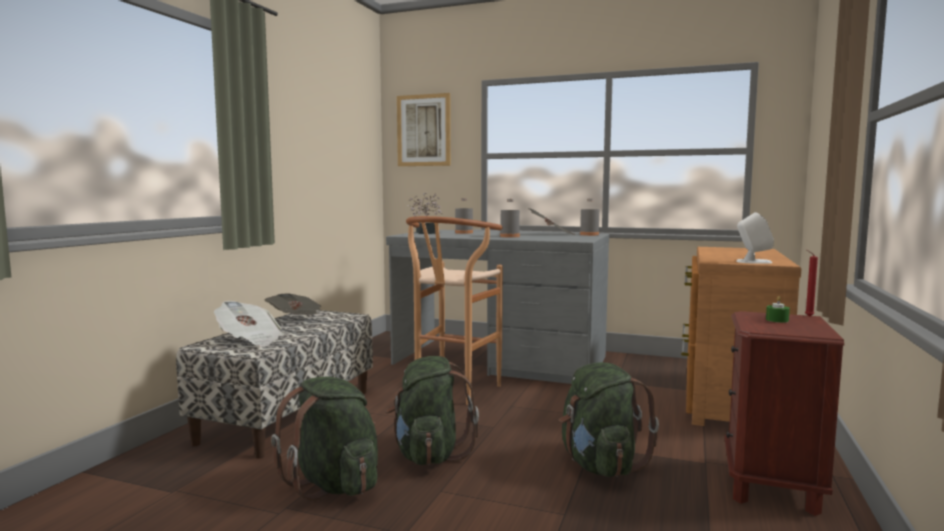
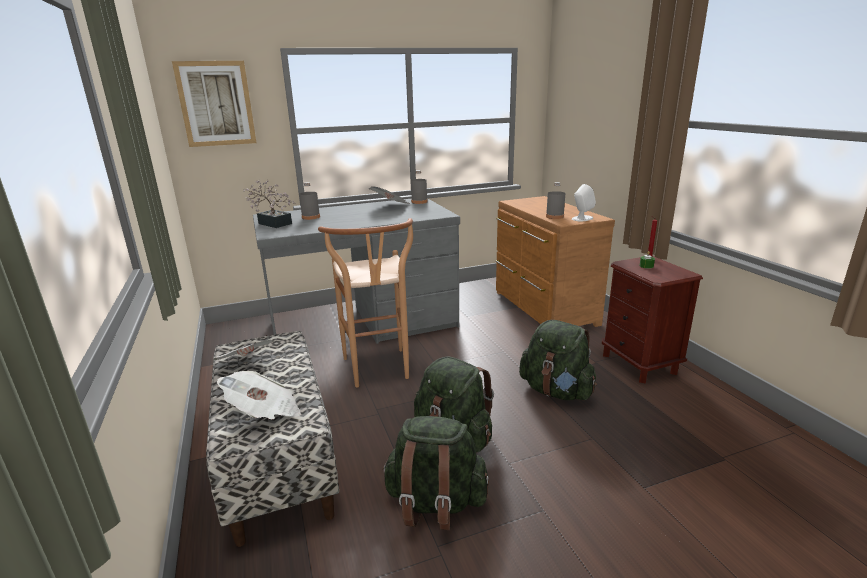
camera: 40 degrees left, 15 degrees up
(509, 236) = (372, 217): grey bottle -> grey bottle (554, 216)

